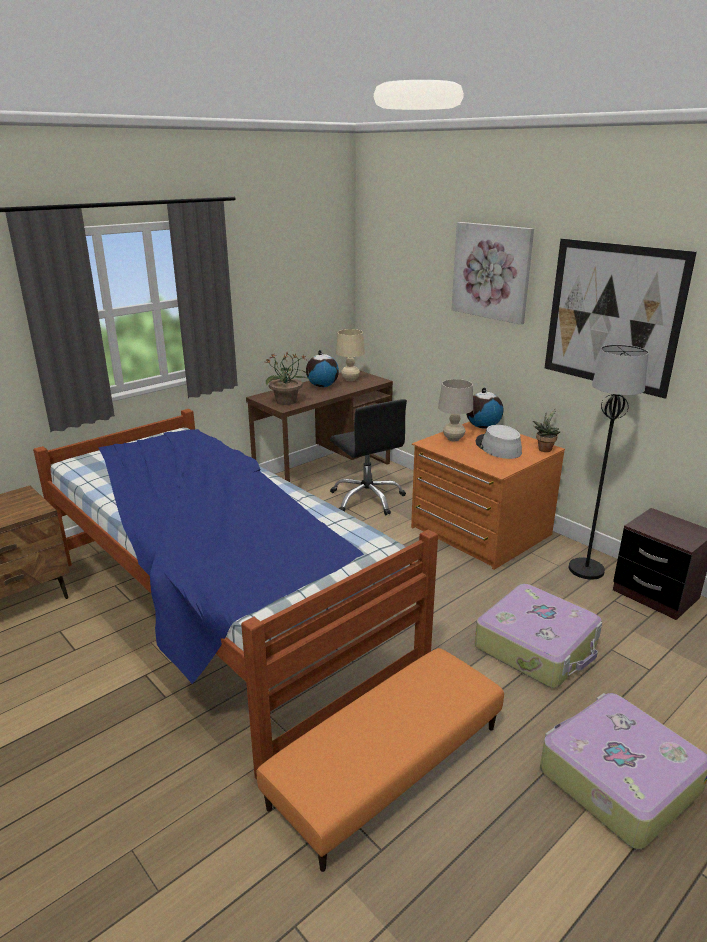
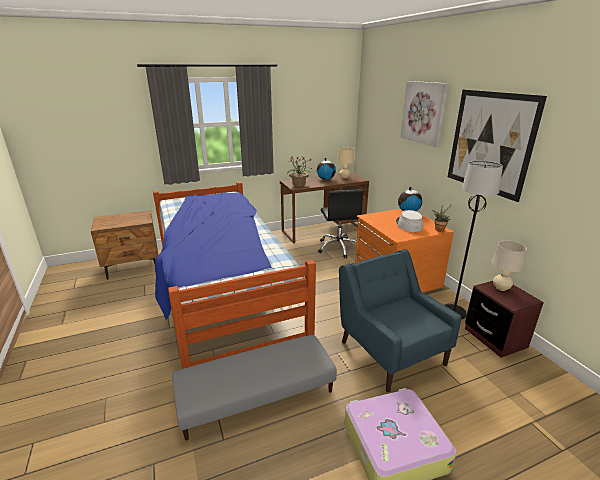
camera: 20 degrees right, 0 degrees up
(387, 766) = (256, 394): orange ottoman -> grey ottoman
(453, 439) = (384, 216): beige table lamp -> beige table lamp (501, 288)
(537, 646) = (390, 351): suitcase -> blue armchair

